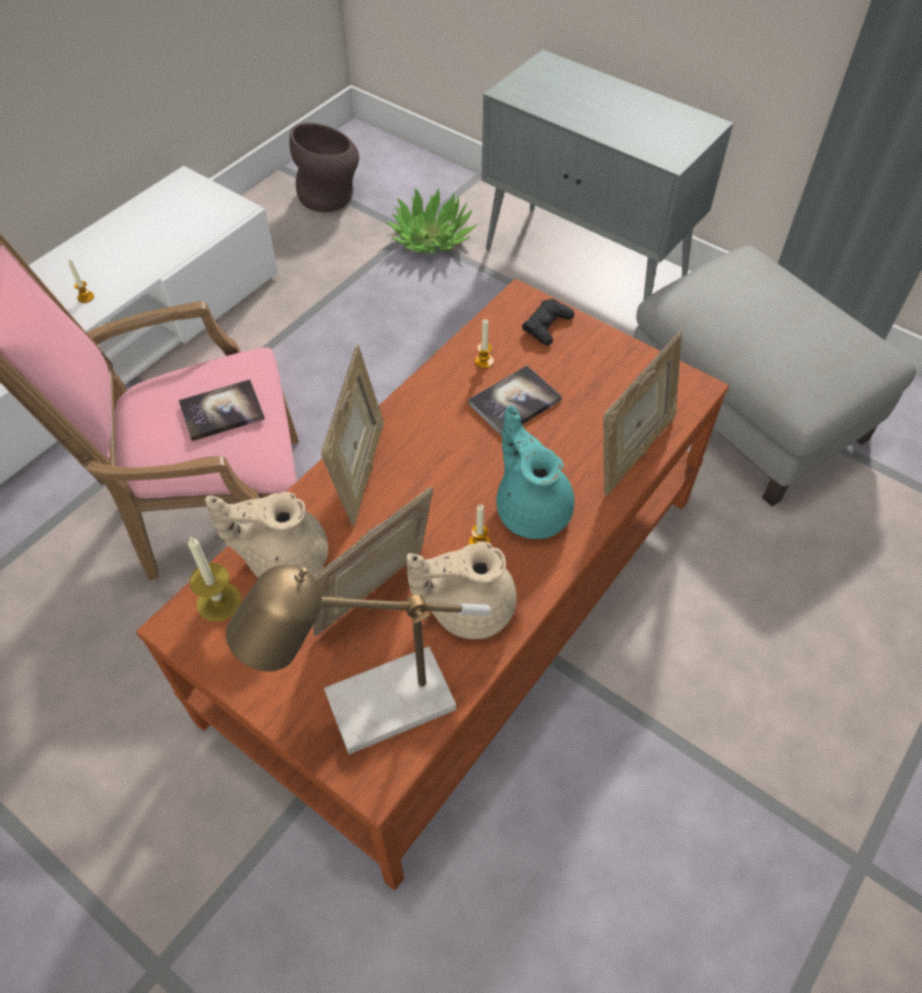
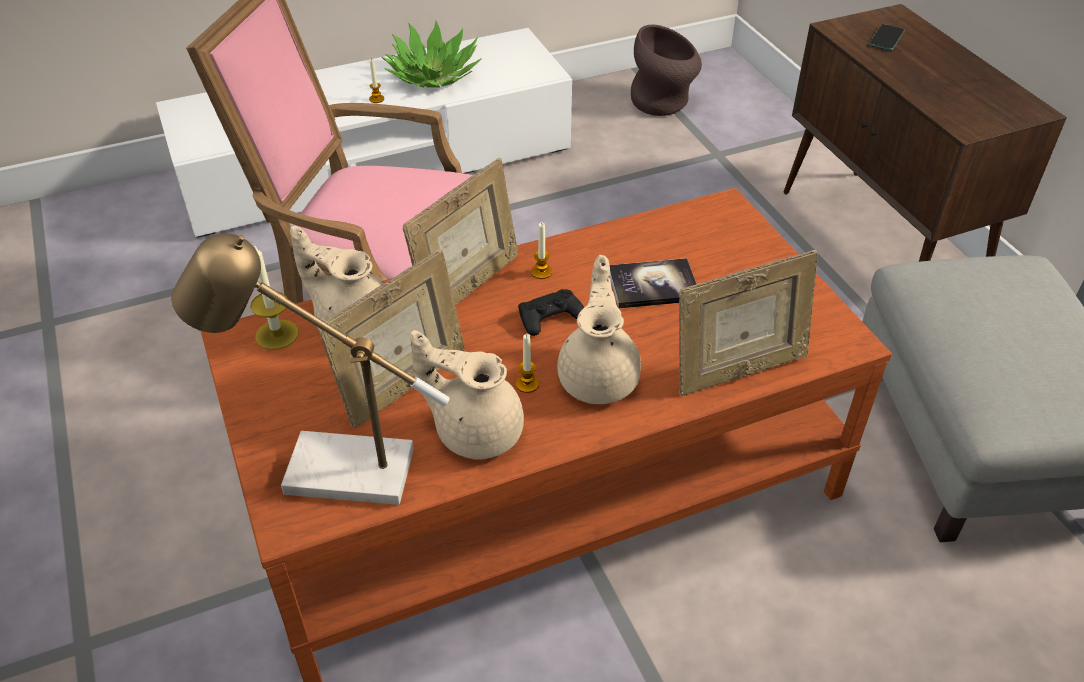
camera: 30 degrees right, 10 degrees down
(222, 411) = (401, 206): book -> none
(376, 597) = (403, 386): picture frame -> picture frame turned 150 degrees clockwise
(431, 238) = (735, 166): potted plant -> potted plant (433, 75)
(484, 361) = (650, 243): candle -> candle (541, 272)
(532, 508) = (599, 377): turquoise teapot -> beige teapot
(547, 326) = (736, 235): black game controller -> black game controller (550, 317)
(554, 90) = (886, 39): none -> phone
(586, 266) = (881, 241): grey cabinet -> brown cabinet

